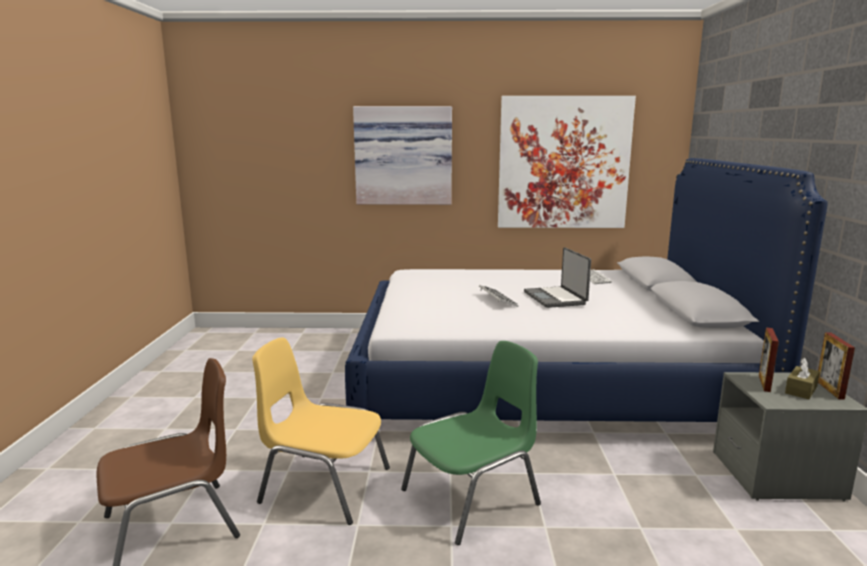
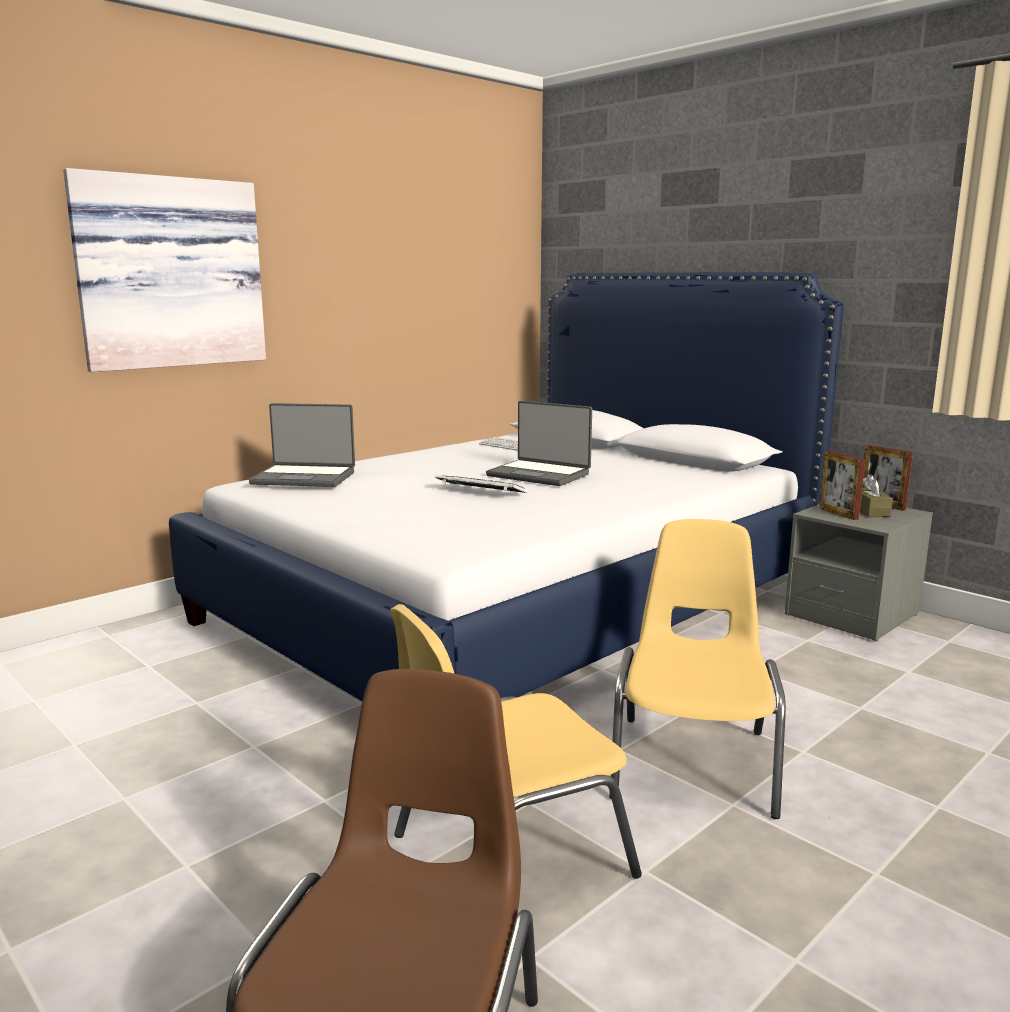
camera: 45 degrees left, 0 degrees up
(434, 273) = (304, 478): none -> laptop
(473, 497) = (694, 762): green chair -> yellow chair
(563, 163) = (411, 285): picture -> none

